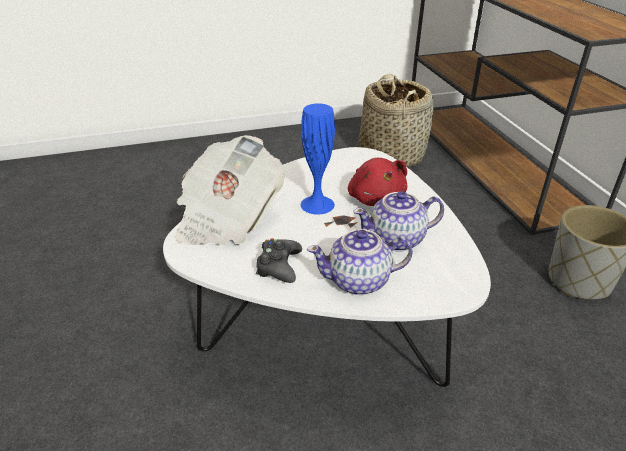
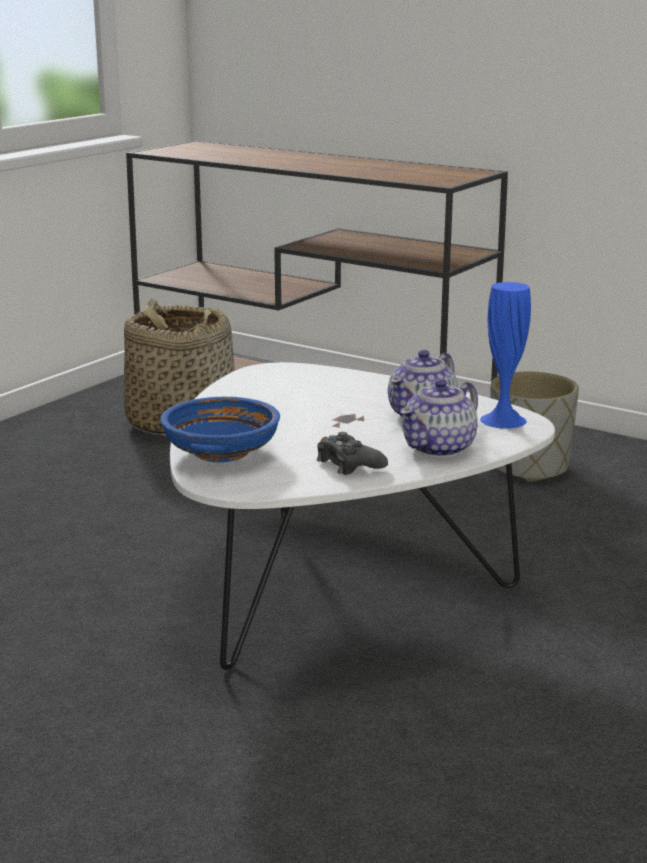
camera: 40 degrees left, 15 degrees down
(227, 217) = (222, 452): newspaper -> blue bowl
(317, 204) = (299, 416): blue vase -> blue vase (503, 420)
(375, 198) = (349, 395): red plush toy -> none

